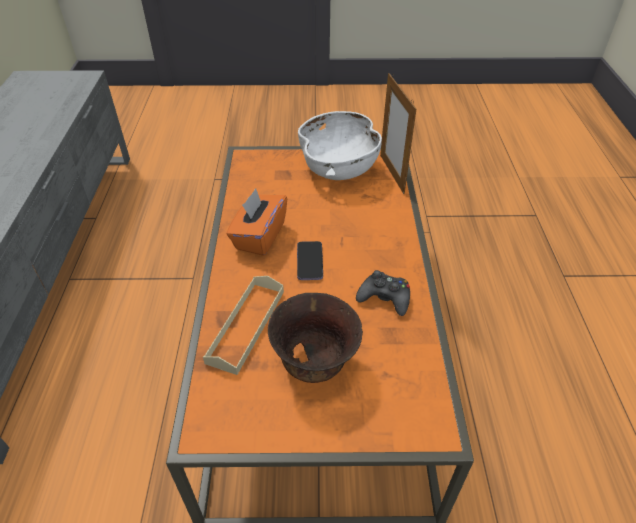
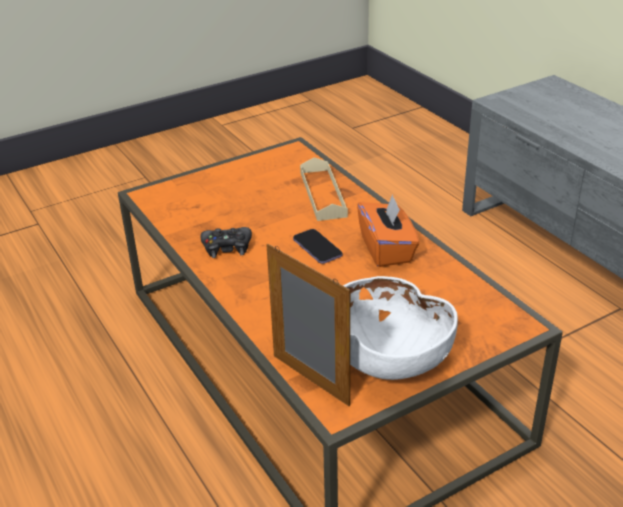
camera: 150 degrees right, 10 degrees down
(315, 364) = (252, 194): brown bowl -> none

